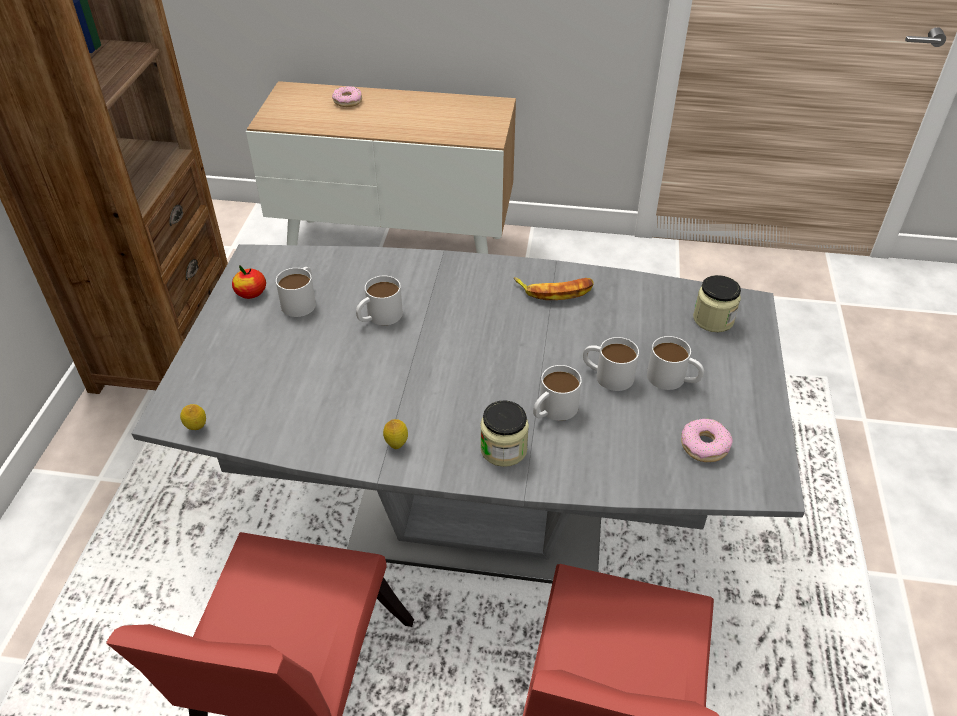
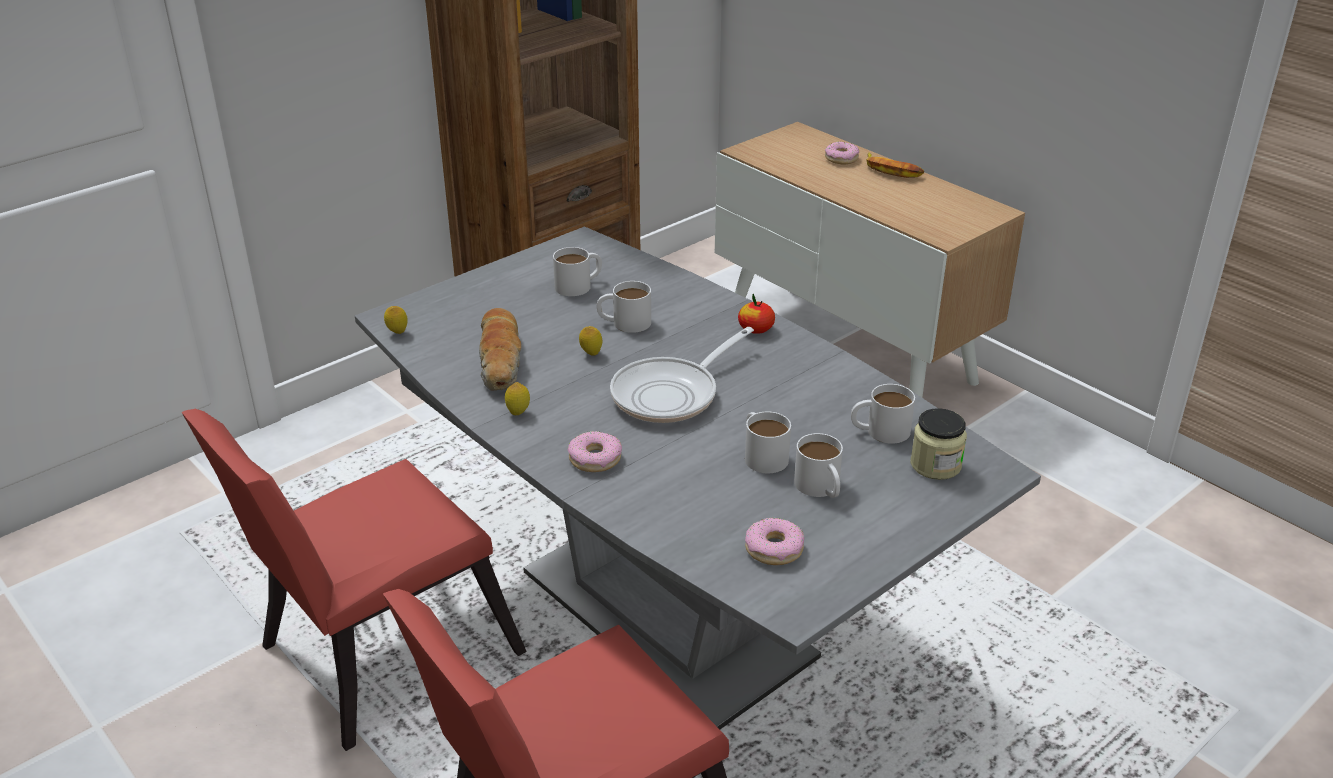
camera: 40 degrees right, 10 degrees down
(251, 293) = (548, 263): apple -> apple (756, 329)
(324, 405) = (501, 361): none -> bread
(387, 358) = (591, 354): none -> lemon
(489, 360) = (671, 394): none -> frying pan
(503, 449) = (595, 458): jar -> donut
(553, 410) = (675, 454): white mug -> white mug (879, 431)
(555, 290) = (807, 372): banana -> banana (892, 170)

